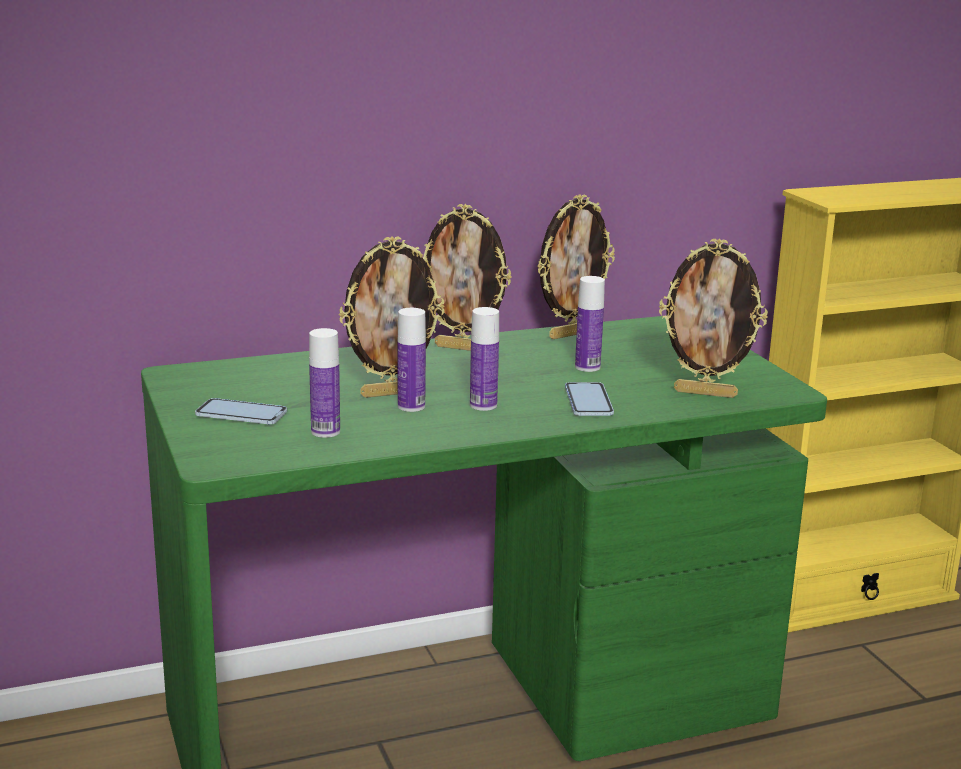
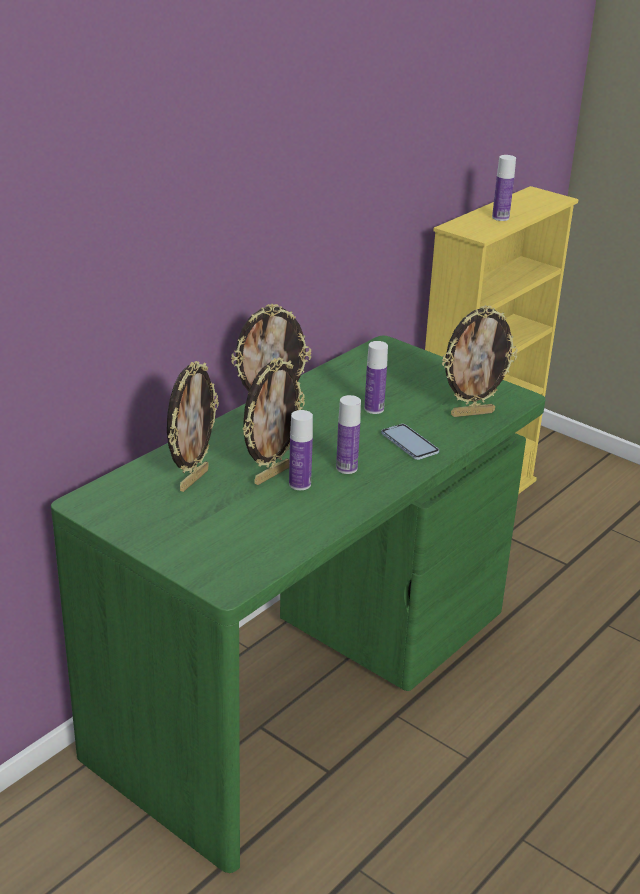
camera: 30 degrees left, 10 degrees up
(241, 414) = (188, 530): phone -> none
(325, 432) = (269, 528): bottle -> bottle (500, 218)
(570, 334) = (327, 377): picture frame -> picture frame (192, 480)

